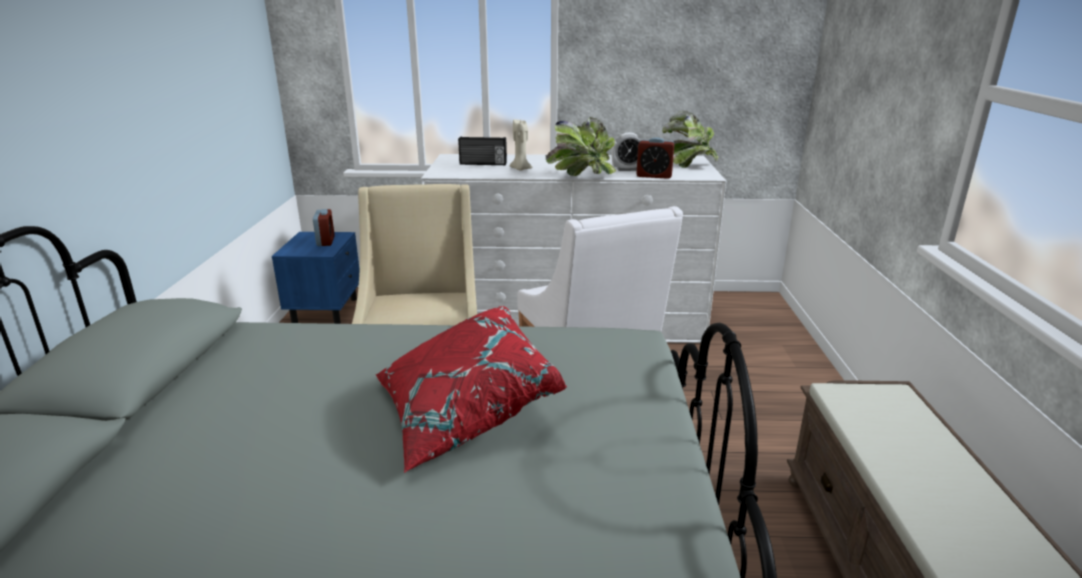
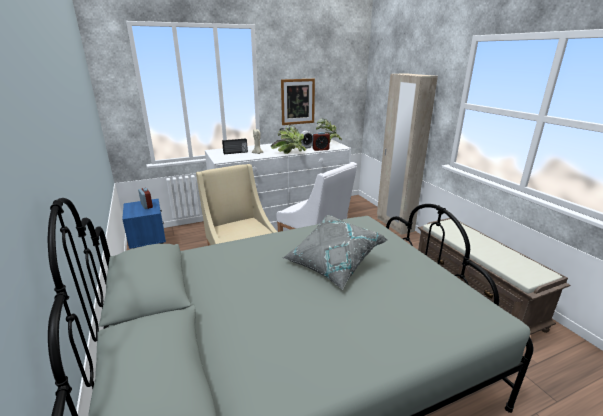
camera: 25 degrees left, 0 degrees up
(463, 413) = (332, 264): red pillow -> grey pillow
(644, 73) = (297, 101): none -> picture
(814, 373) = (394, 224): none -> beige wardrobe

